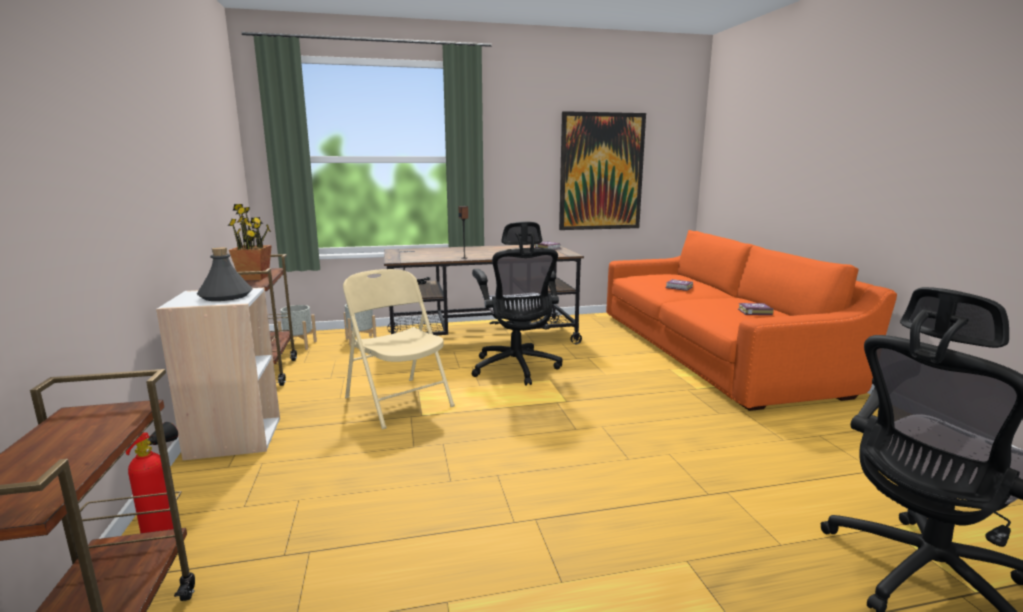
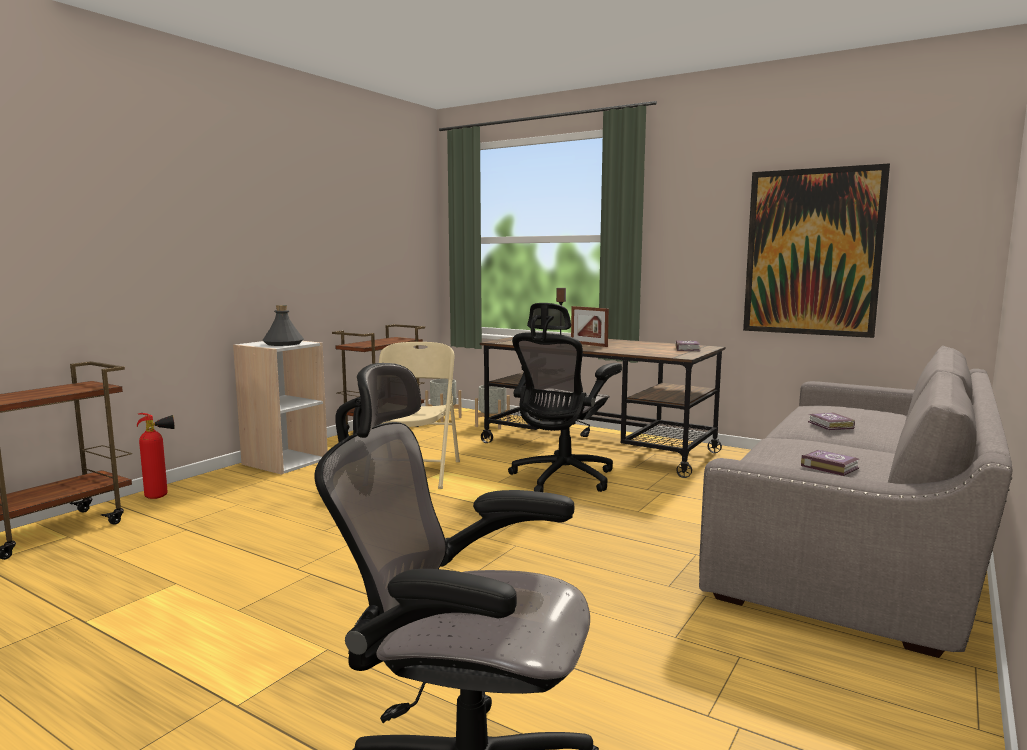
camera: 45 degrees right, 5 degrees down
(254, 277) = (379, 342): potted plant -> none
(475, 253) = (589, 344): none -> picture frame
(711, 350) = (857, 533): orange sofa -> grey sofa

